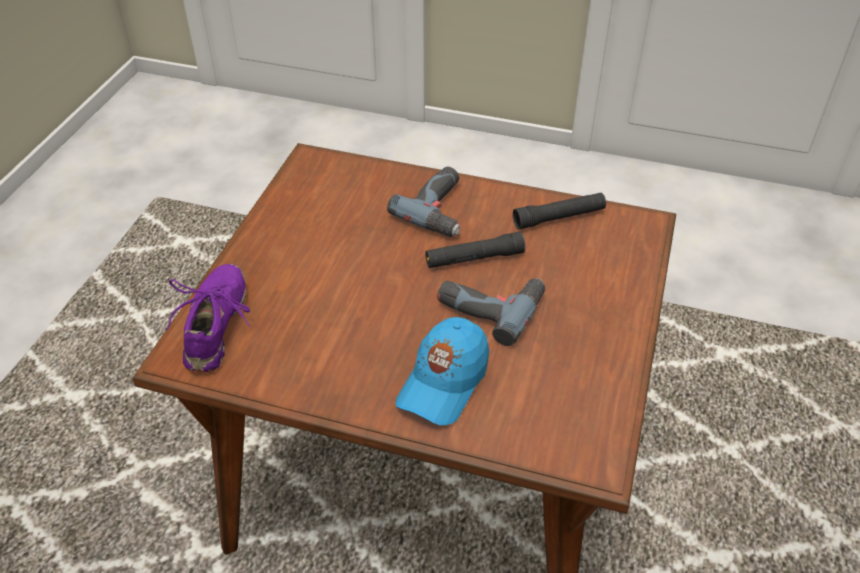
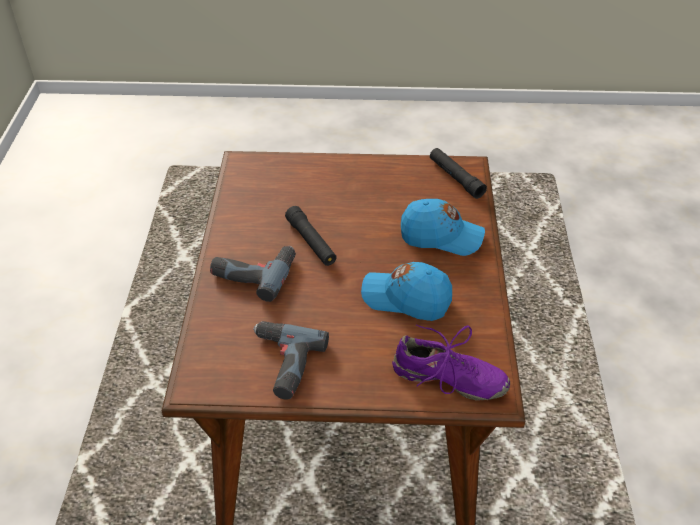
camera: 105 degrees left, 0 degrees up
(217, 326) = (448, 379): purple shoe -> purple shoe turned 150 degrees counterclockwise
(348, 320) = (406, 298): none -> blue cap
(490, 305) = (358, 226): power drill -> power drill (281, 364)
(559, 217) = (247, 204): black flashlight -> black flashlight (455, 178)

